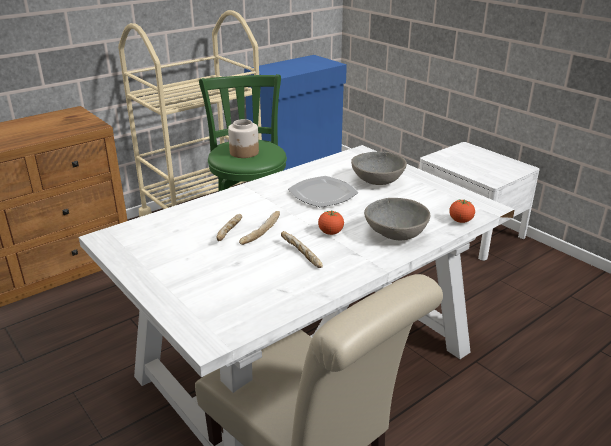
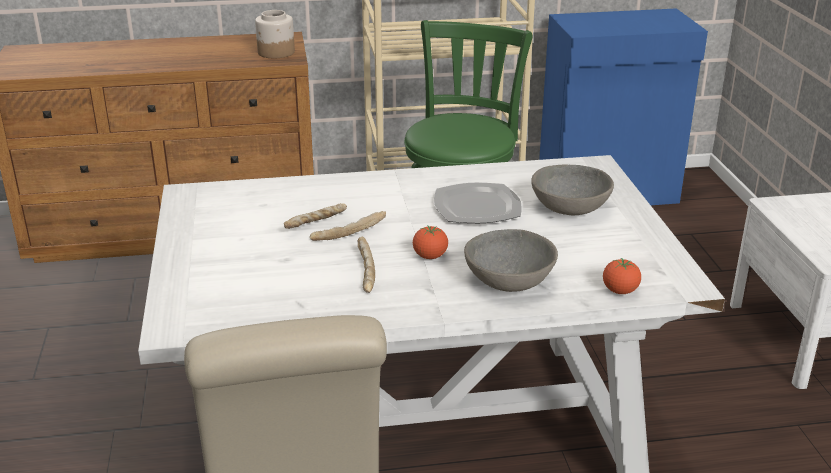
camera: 30 degrees right, 0 degrees up
(244, 152) = (452, 131): jar -> jar (276, 52)

